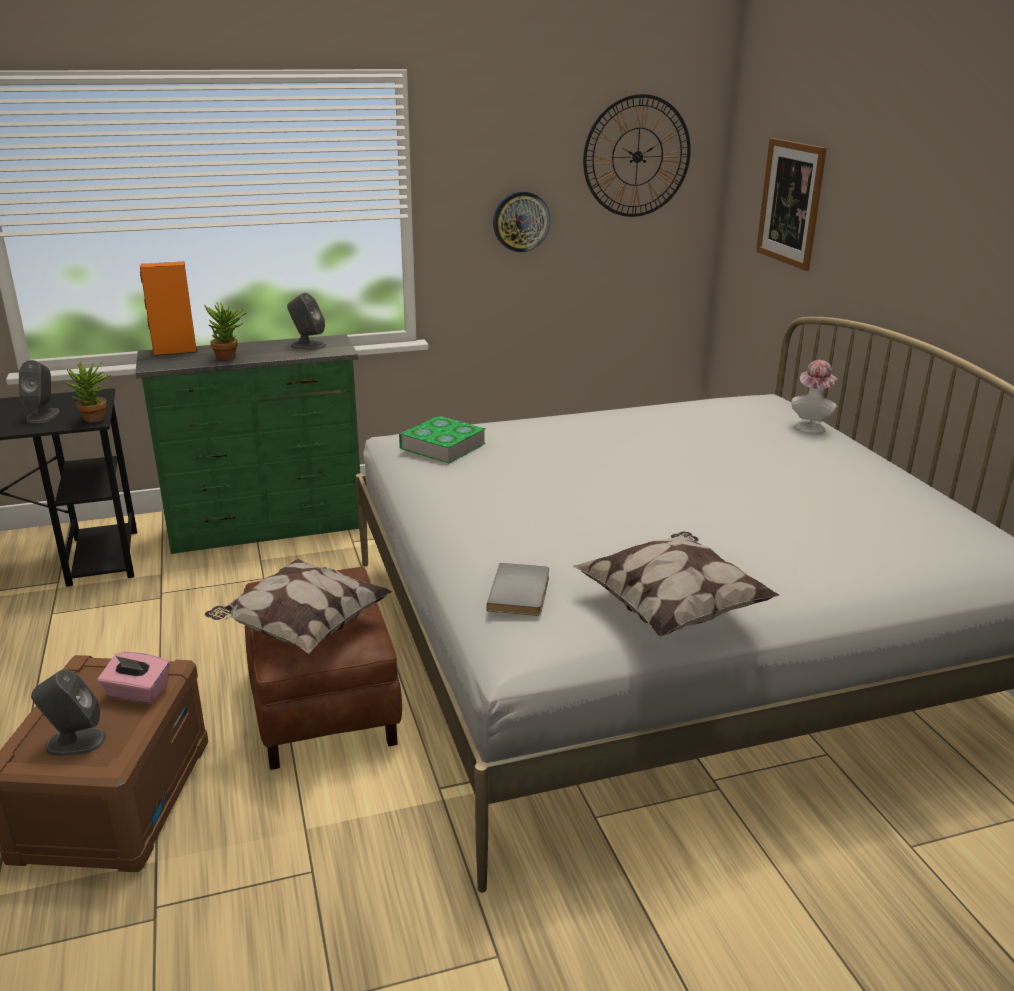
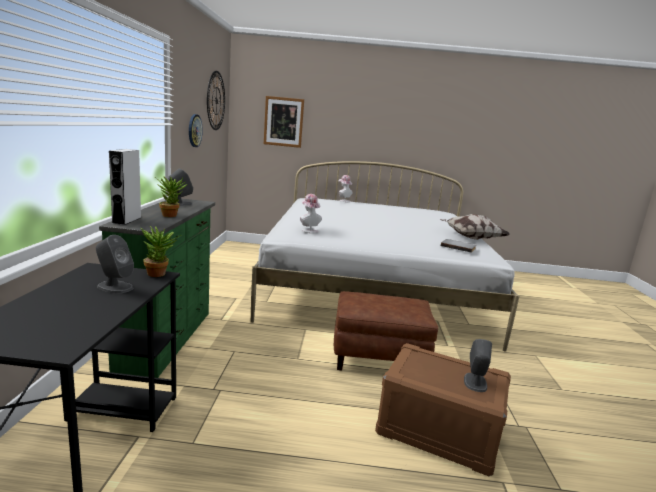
camera: 70 degrees left, 10 degrees down
(137, 693) = (433, 360): pink tissue box -> none
(175, 351) = (127, 220): orange speaker -> grey speaker
(302, 629) = (402, 308): pillow -> none
(442, 446) = (308, 230): book -> hat

